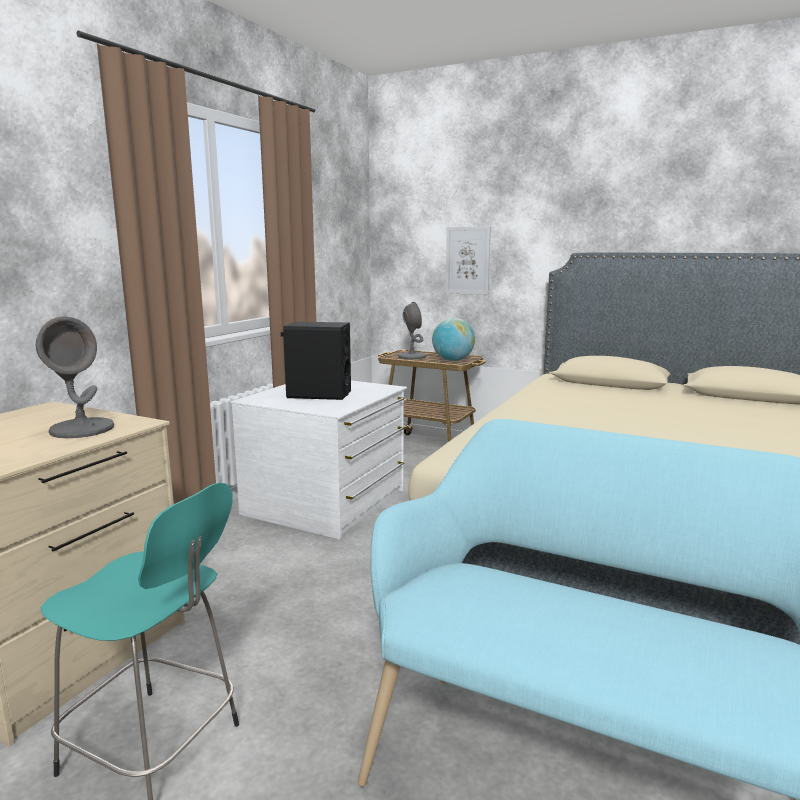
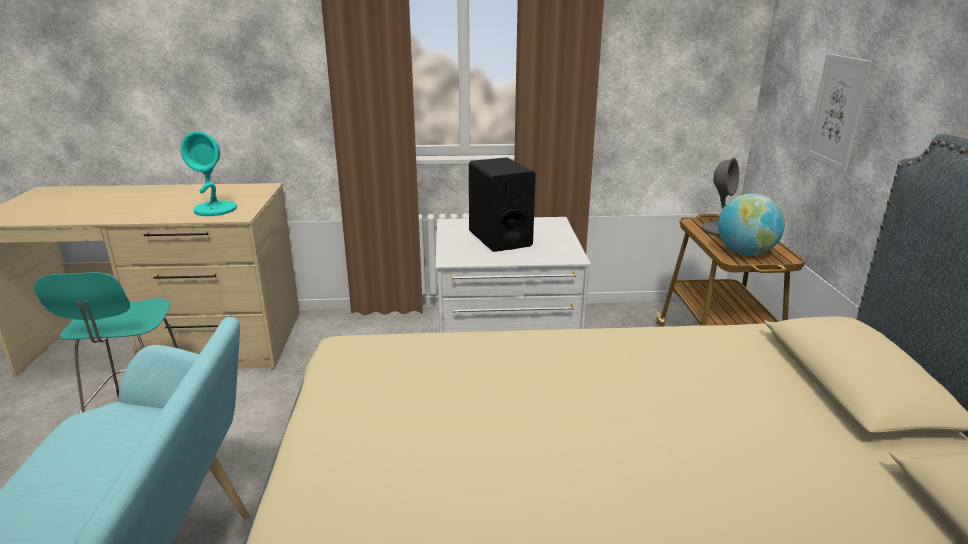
camera: 60 degrees right, 10 degrees up
(82, 429) = (216, 209): grey table lamp -> turquoise table lamp

